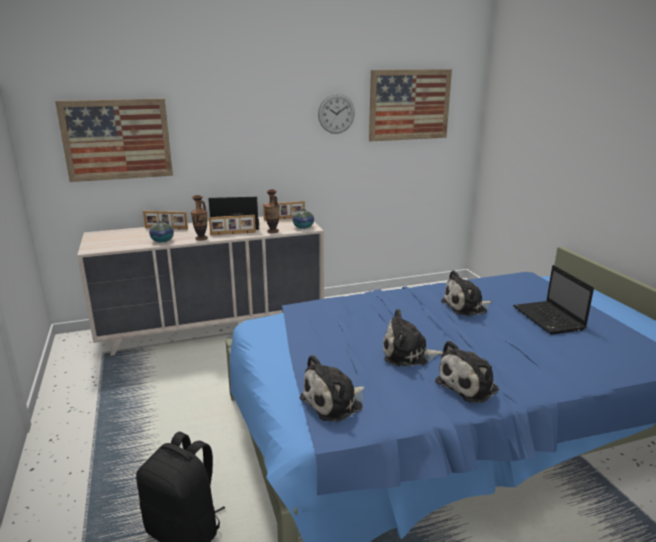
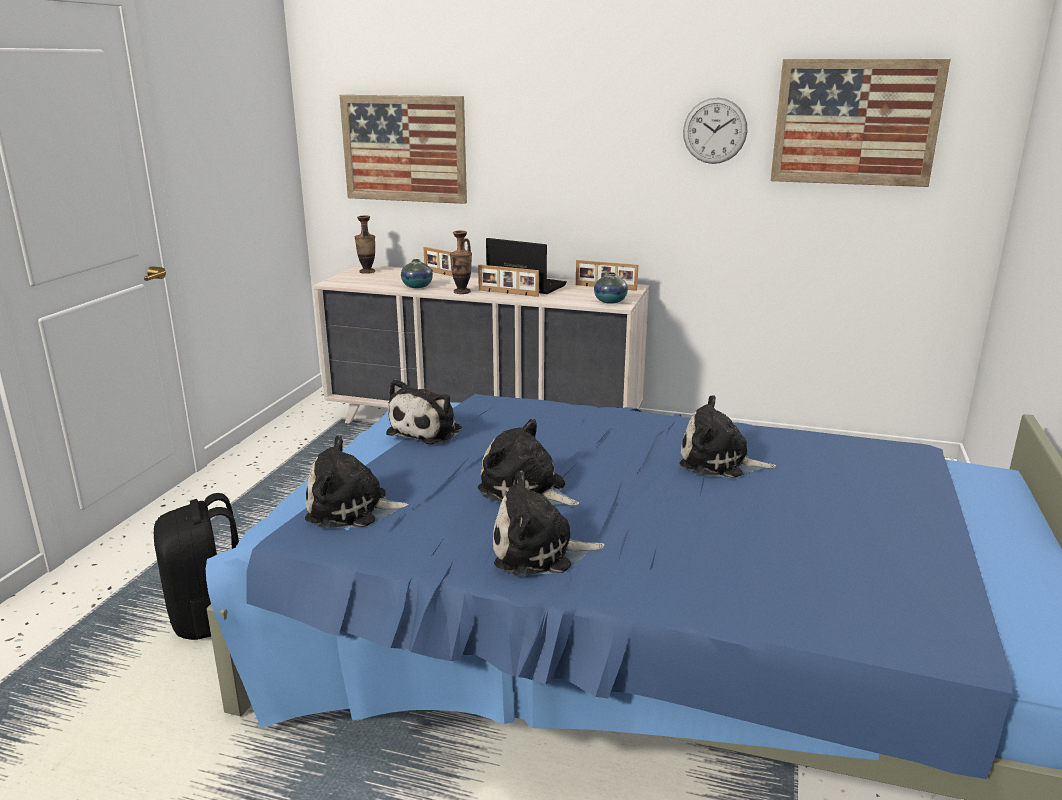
camera: 35 degrees right, 0 degrees up
(273, 231) = (561, 299): vase -> vase (367, 272)
(295, 337) = (428, 430): none -> plush toy
(549, 319) = (834, 518): laptop -> none

